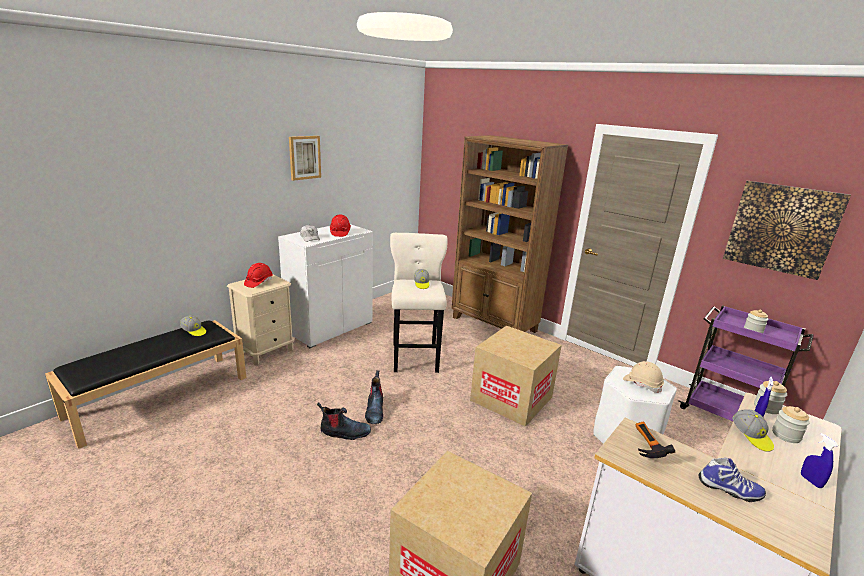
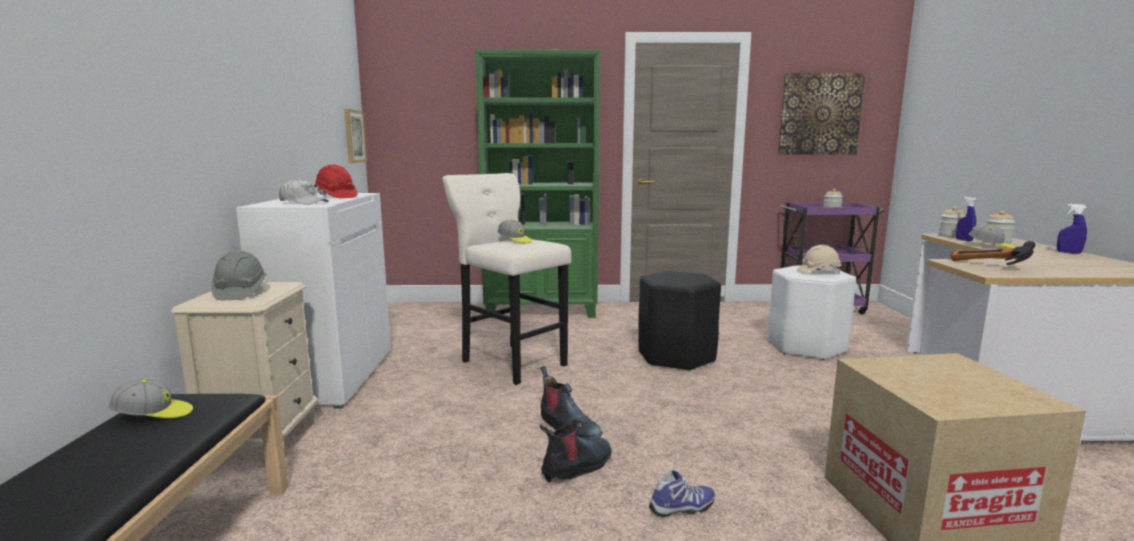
camera: 40 degrees left, 10 degrees down
(258, 282) = (240, 292): red hard hat -> grey hard hat
(304, 157) = (251, 63): picture -> picture (354, 136)
(494, 324) = (542, 310): brown bookcase -> green bookcase
(511, 398) = (676, 357): cardboard box -> black stool
(729, 490) = (1073, 266): shoe -> shoe (683, 508)

